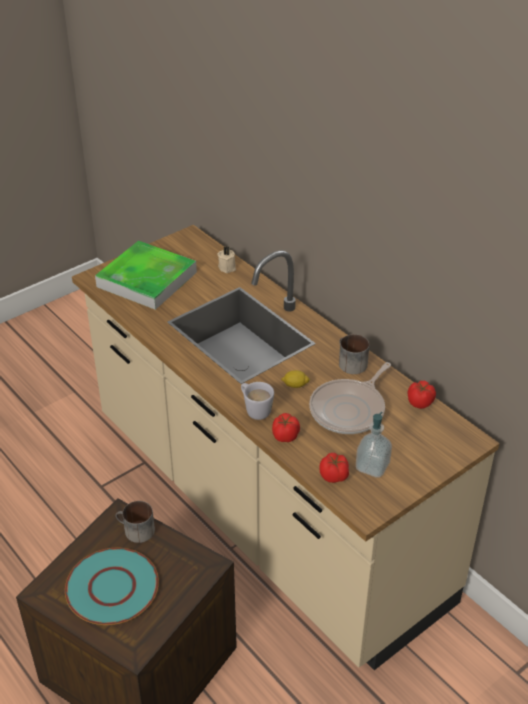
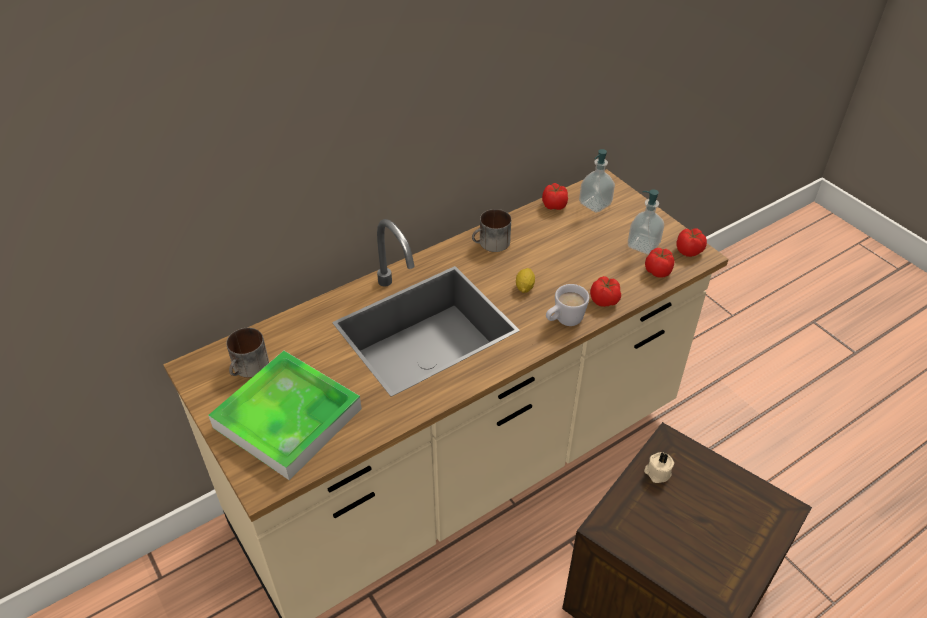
camera: 85 degrees left, 5 degrees up
(112, 587) = (709, 532): turquoise plate -> none
(135, 531) = (627, 510): mug -> mug (249, 368)
(227, 267) = (284, 331): beige candle -> beige candle (657, 473)
(350, 409) = (564, 251): frying pan -> none
(371, 503) = (689, 251): none -> tomato
(431, 432) = (595, 204): none -> soap dispenser

